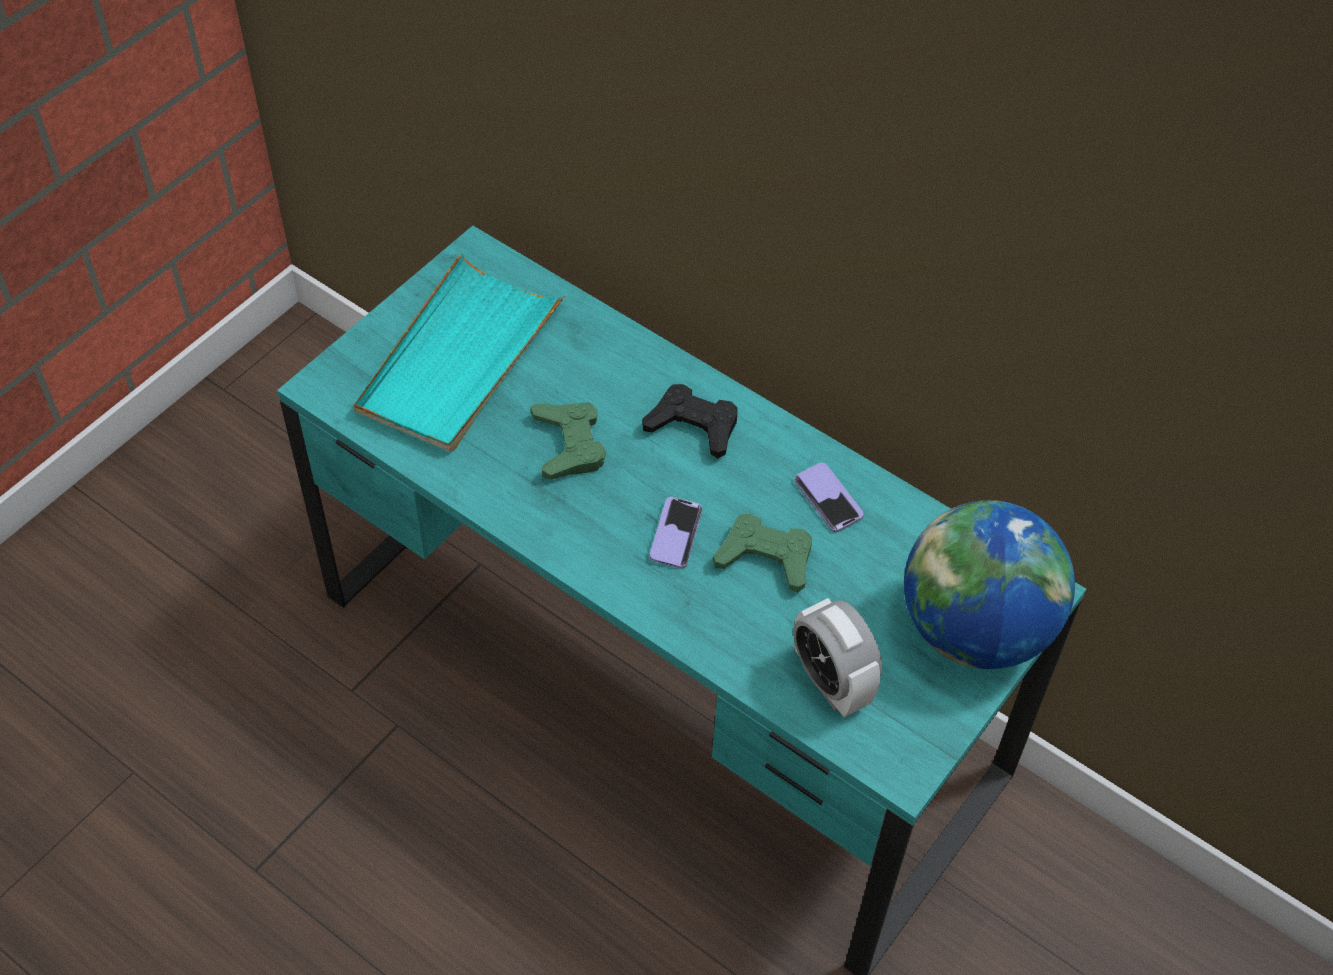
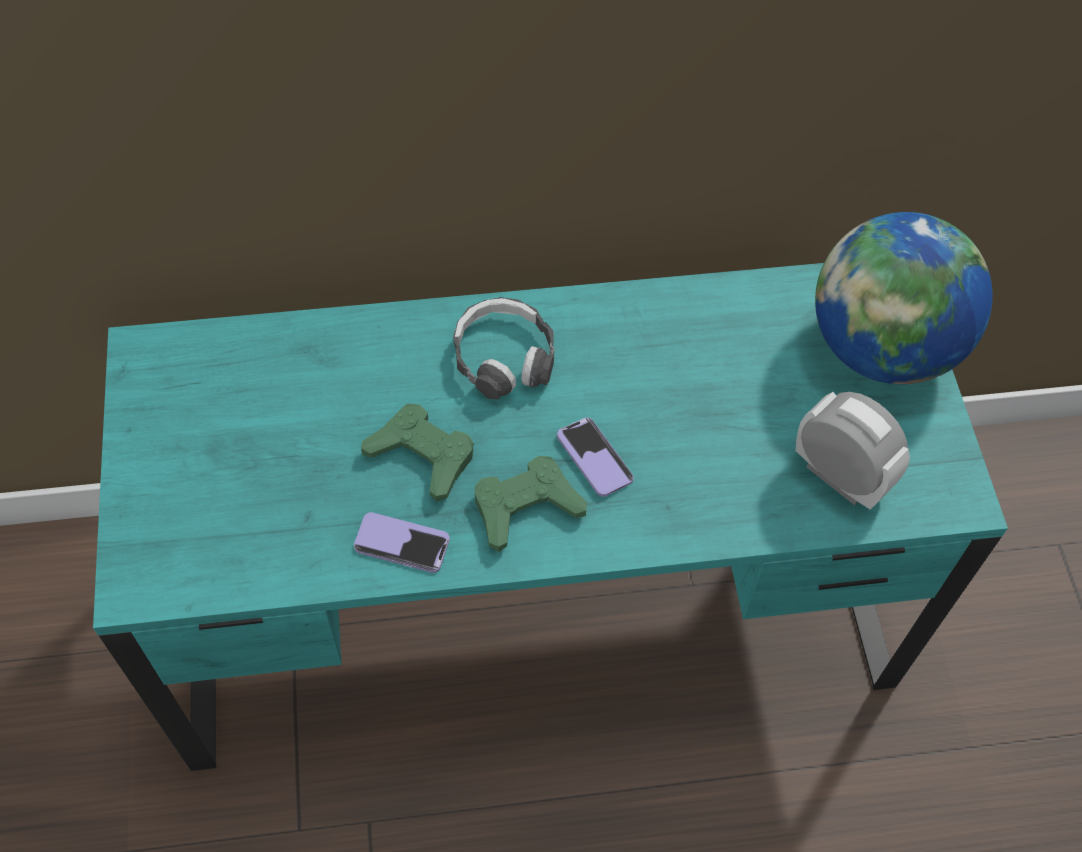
camera: 45 degrees left, 5 degrees up
(459, 359) = (239, 458): turquoise tray -> none
(693, 426) = (503, 356): black game controller -> headphones
(765, 557) = (681, 419): green game controller -> green game controller (525, 506)
(828, 499) = (671, 332): phone -> phone (402, 544)
(831, 682) = (839, 477): alarm clock -> alarm clock turned 150 degrees counterclockwise

